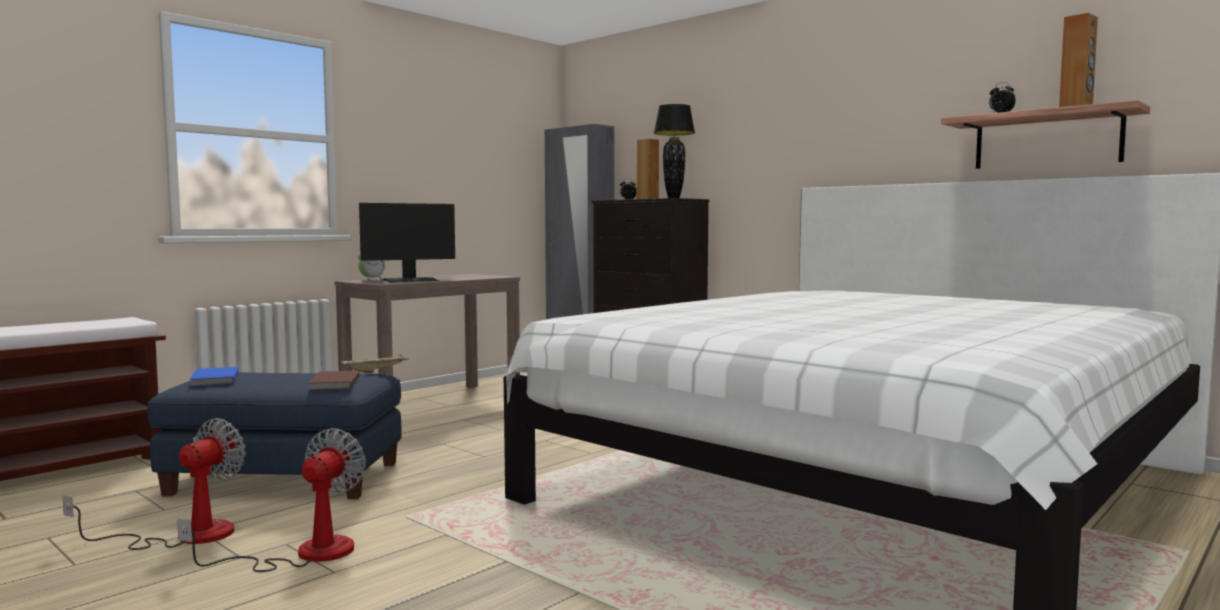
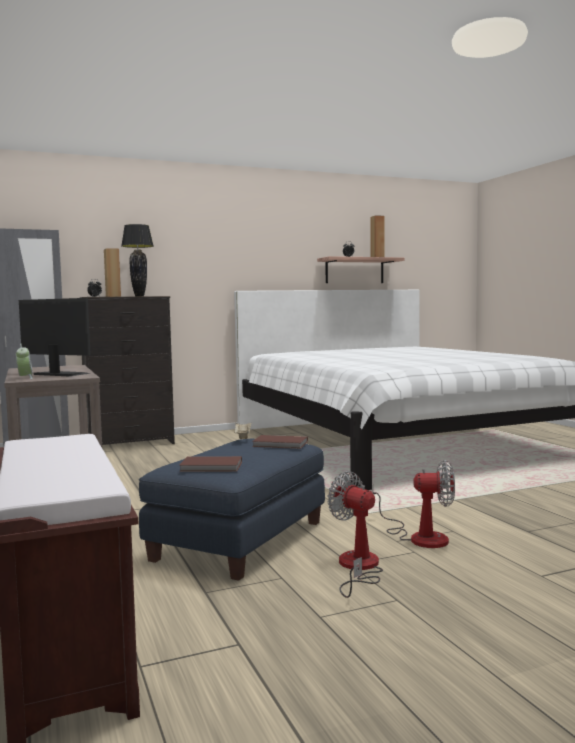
camera: 65 degrees left, 0 degrees up
(213, 379) = (212, 467): blue book -> brown book
(304, 554) = (419, 537): fan -> fan turned 150 degrees clockwise
(411, 280) = (60, 374): monitor -> monitor turned 60 degrees counterclockwise

